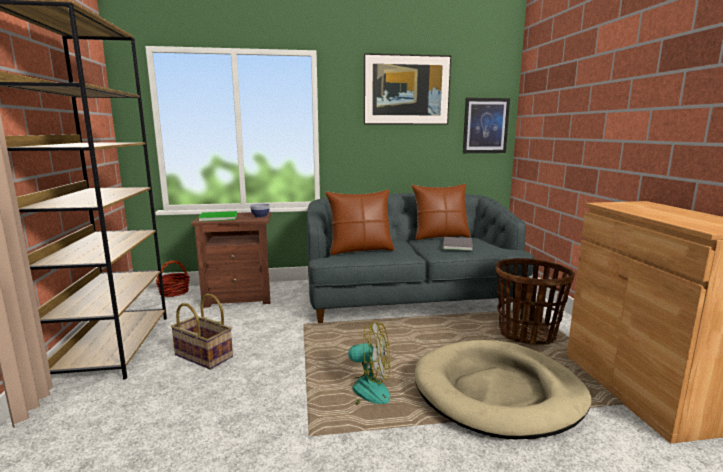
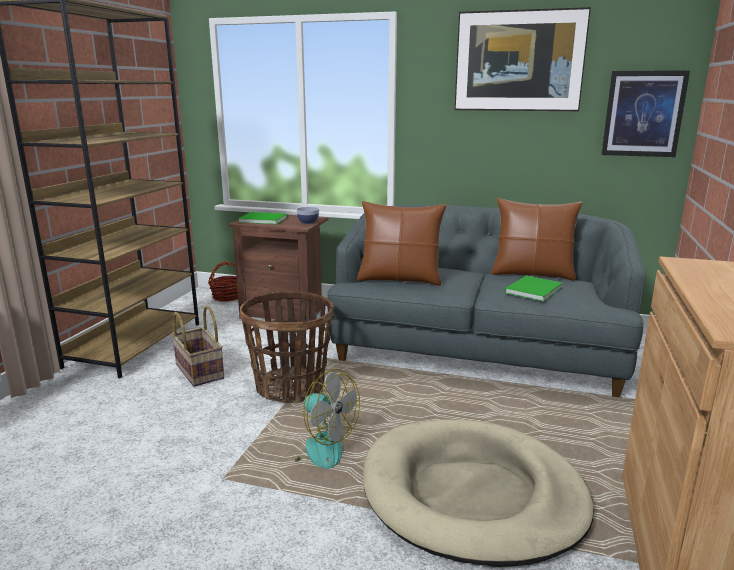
camera: 25 degrees right, 5 degrees up
(456, 245) = (531, 290): grey book -> green book
(527, 334) = (594, 433): basket -> basket (291, 388)

